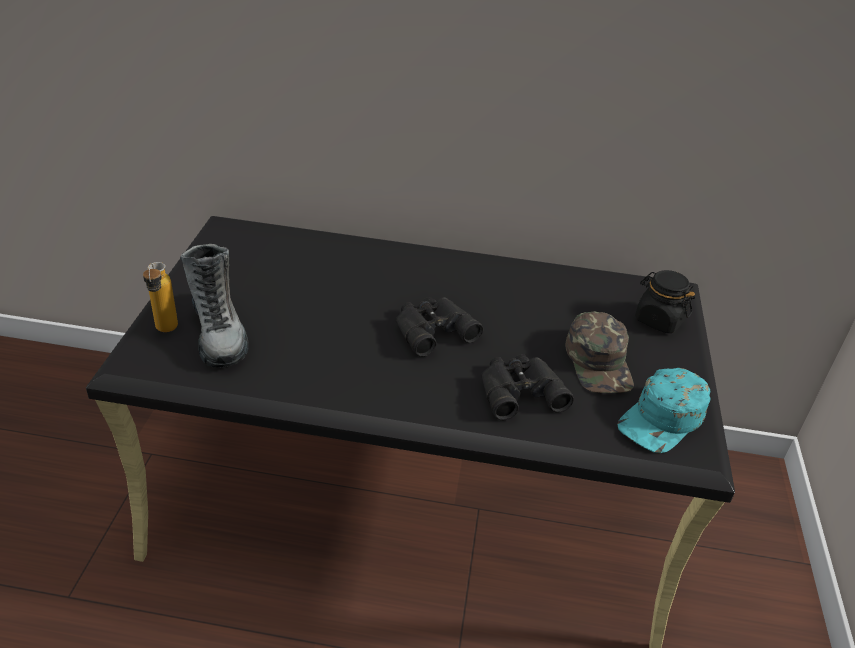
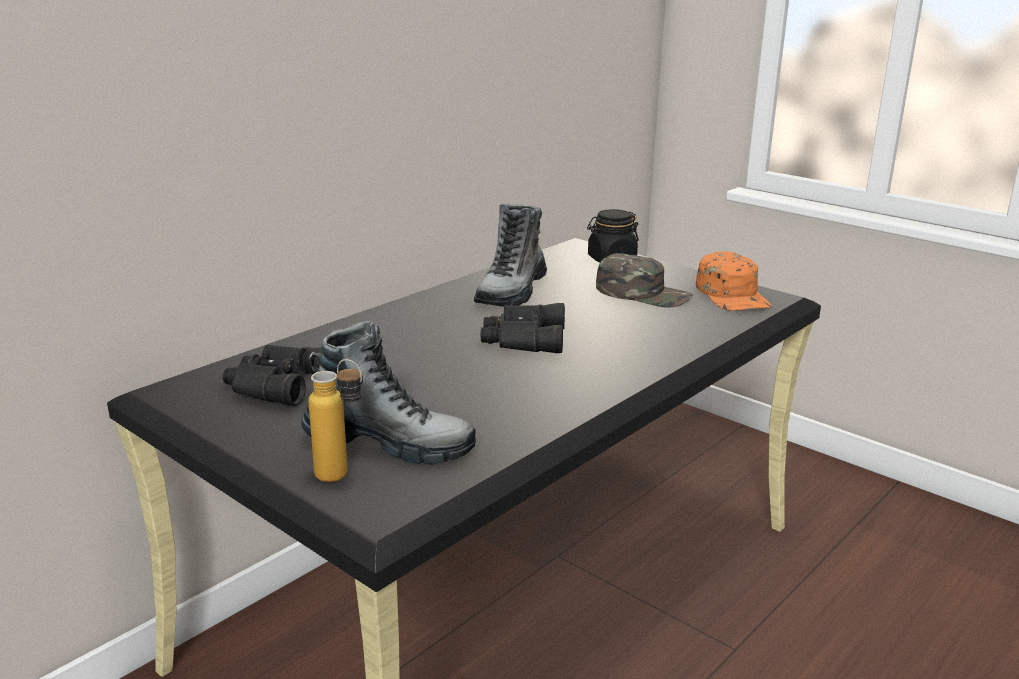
camera: 55 degrees left, 15 degrees down
(518, 390) = (650, 330): black binoculars -> black binoculars (275, 384)
(519, 293) = (512, 291): none -> boot
(663, 419) = (733, 295): turquoise cap -> orange cap

